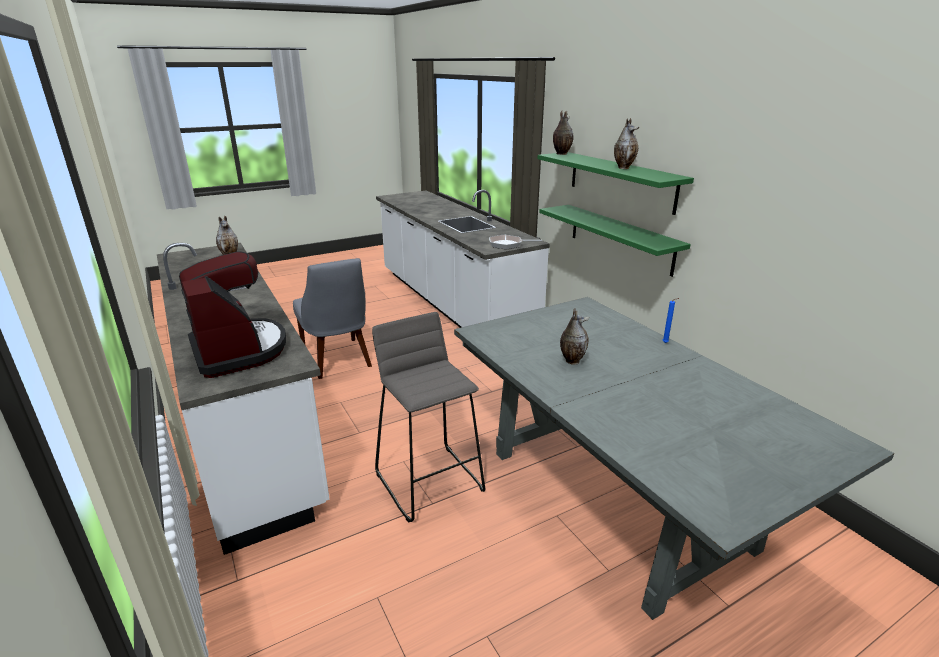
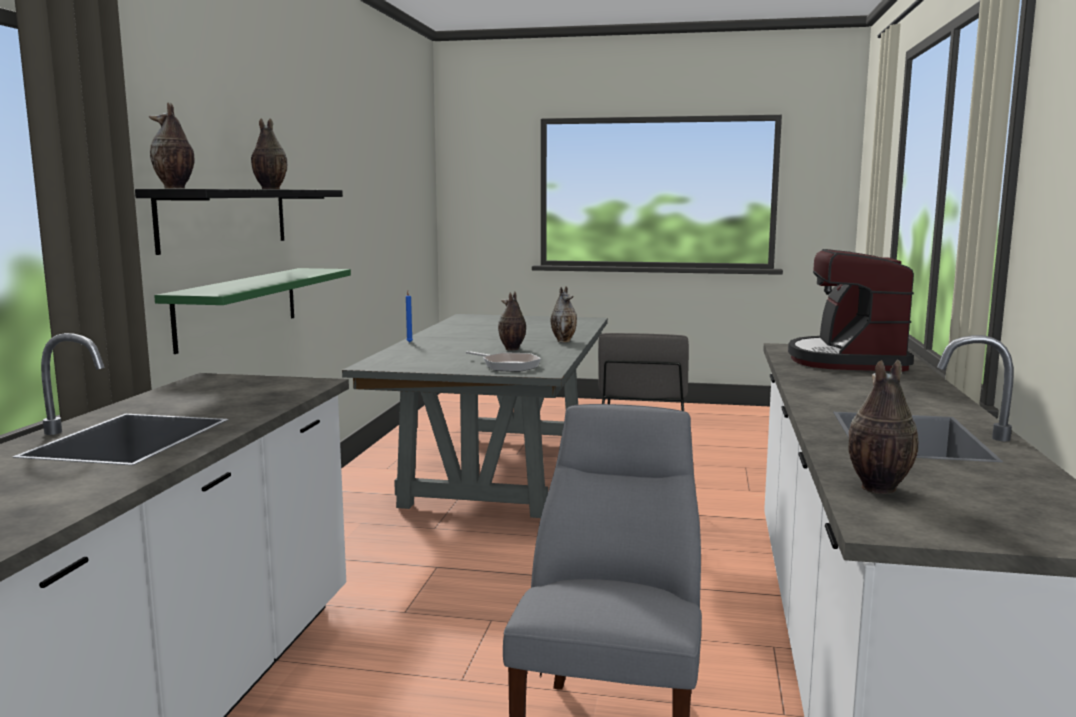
camera: 140 degrees left, 15 degrees down
(508, 244) = (259, 382): frying pan -> frying pan (507, 366)
(574, 399) = (564, 341): none -> vase
(620, 181) = (225, 218): green shelf -> black shelf

